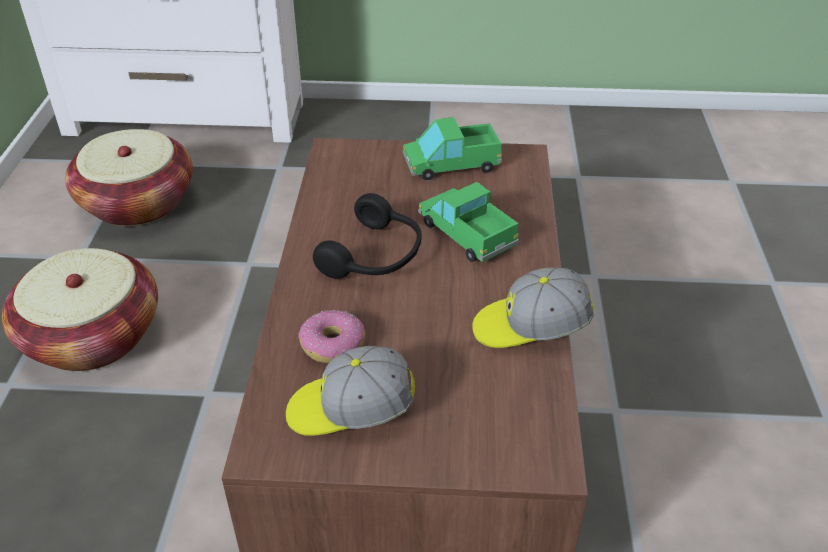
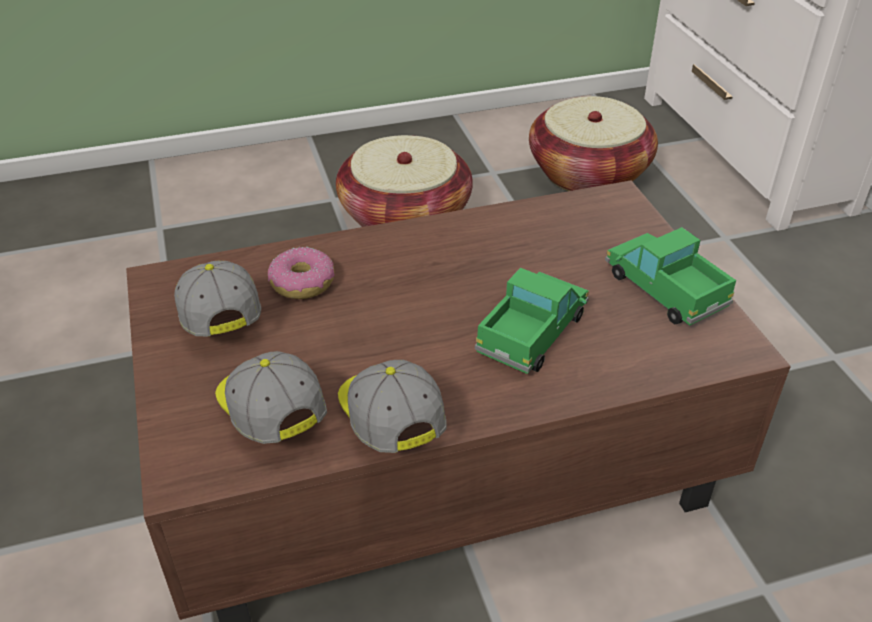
camera: 70 degrees right, 0 degrees up
(375, 256) = (450, 275): black headphones -> none
(496, 395) = (270, 413): none -> cap

